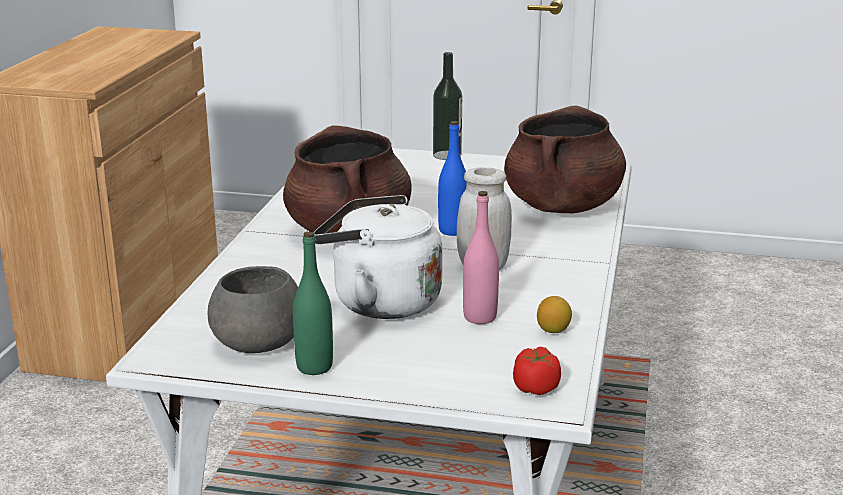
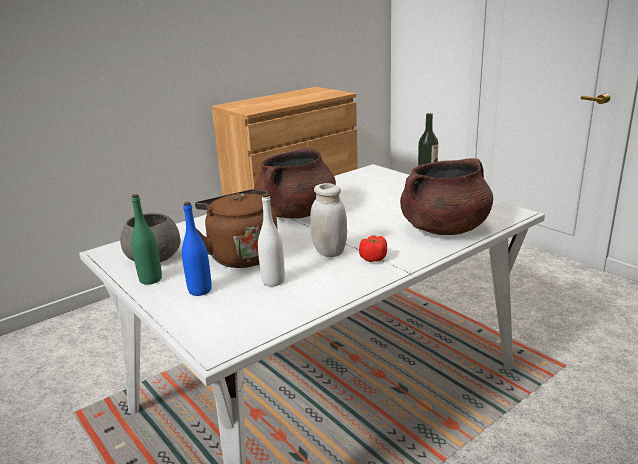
camera: 40 degrees right, 0 degrees up
(380, 302) = (241, 255): white kettle -> brown kettle
(452, 231) = (351, 227): blue bottle -> blue bottle (200, 290)
(480, 317) = (273, 281): pink bottle -> white bottle
(536, 388) = (223, 335): tomato -> tomato (373, 258)
(553, 330) = (297, 304): lemon -> none

